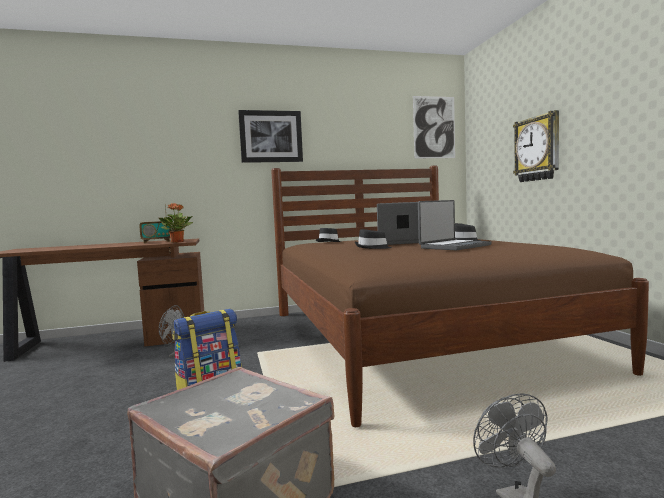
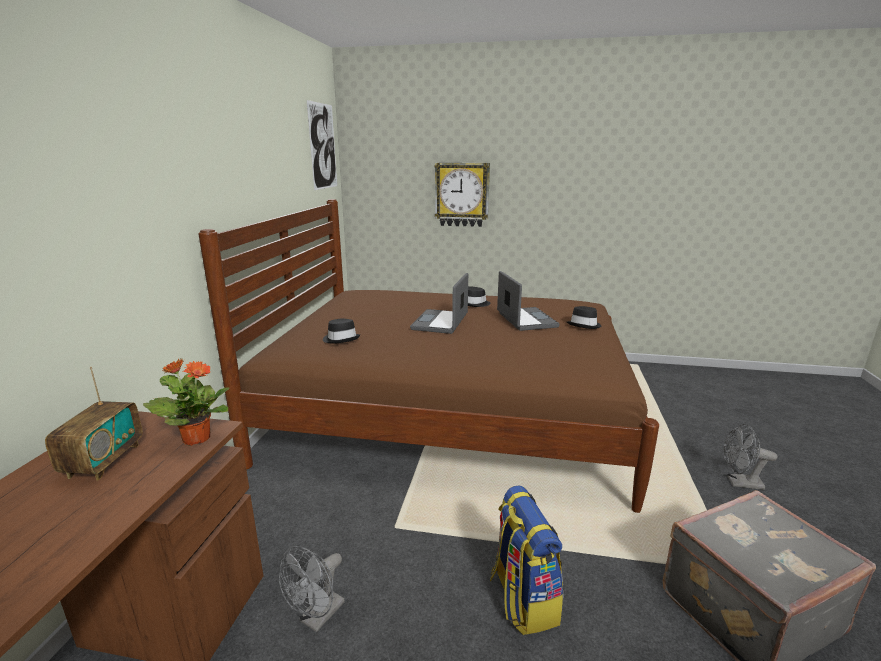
camera: 65 degrees left, 15 degrees up
(271, 136) = (182, 166): picture -> none
(372, 248) = (477, 341): black hat -> black hat (584, 325)

